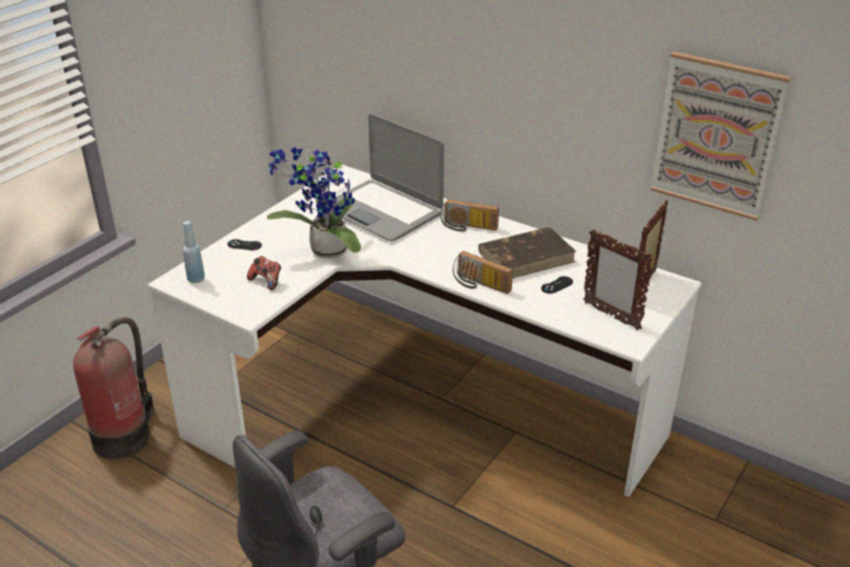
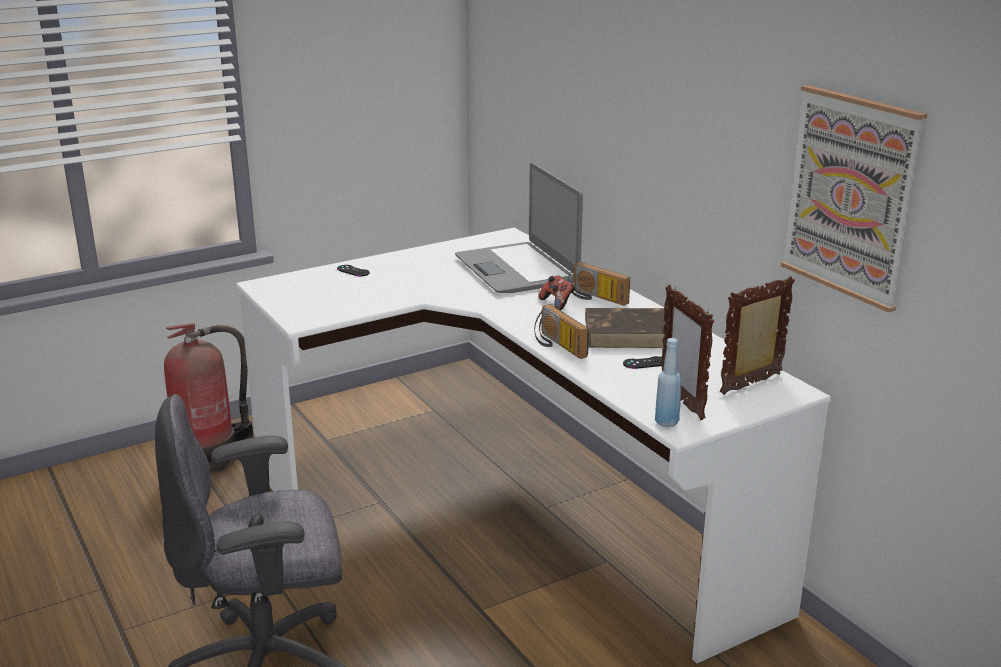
camera: 25 degrees right, 10 degrees down
(196, 279) = (281, 287): blue bottle -> blue bottle (666, 422)
(266, 281) = (344, 301): game controller -> game controller (557, 303)
(325, 252) = (424, 290): potted plant -> none

